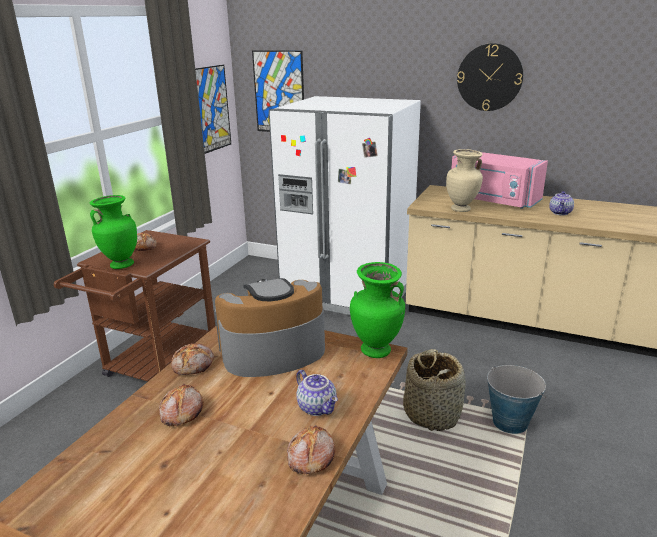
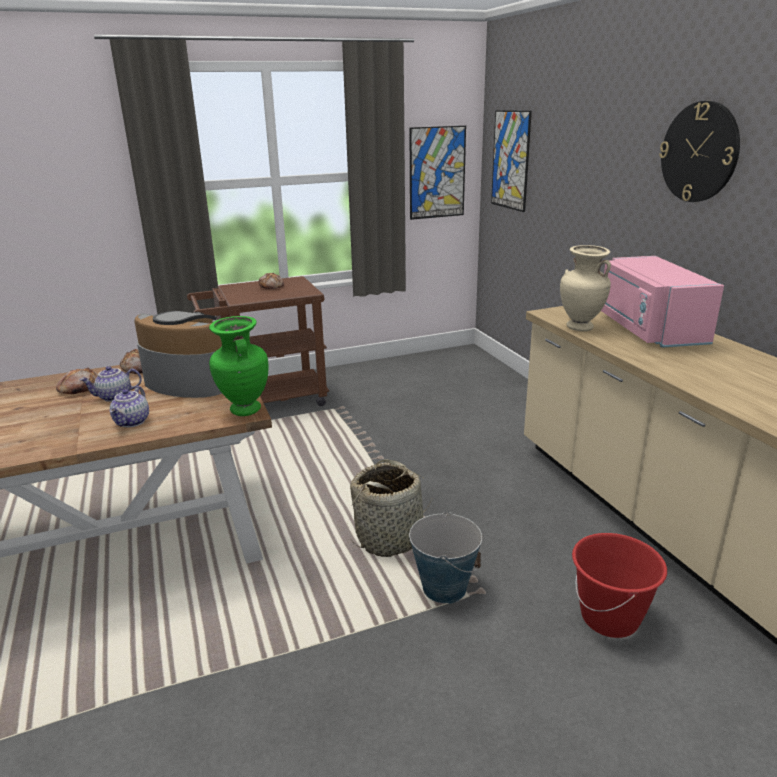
camera: 45 degrees right, 0 degrees up
(121, 265) = (232, 293): green vase -> none
(310, 457) = (66, 443): bread -> none
(348, 293) = (504, 408): white fridge -> none
(560, 213) = (701, 366): teapot -> teapot (114, 397)
(592, 385) = (610, 618): none -> red bucket

